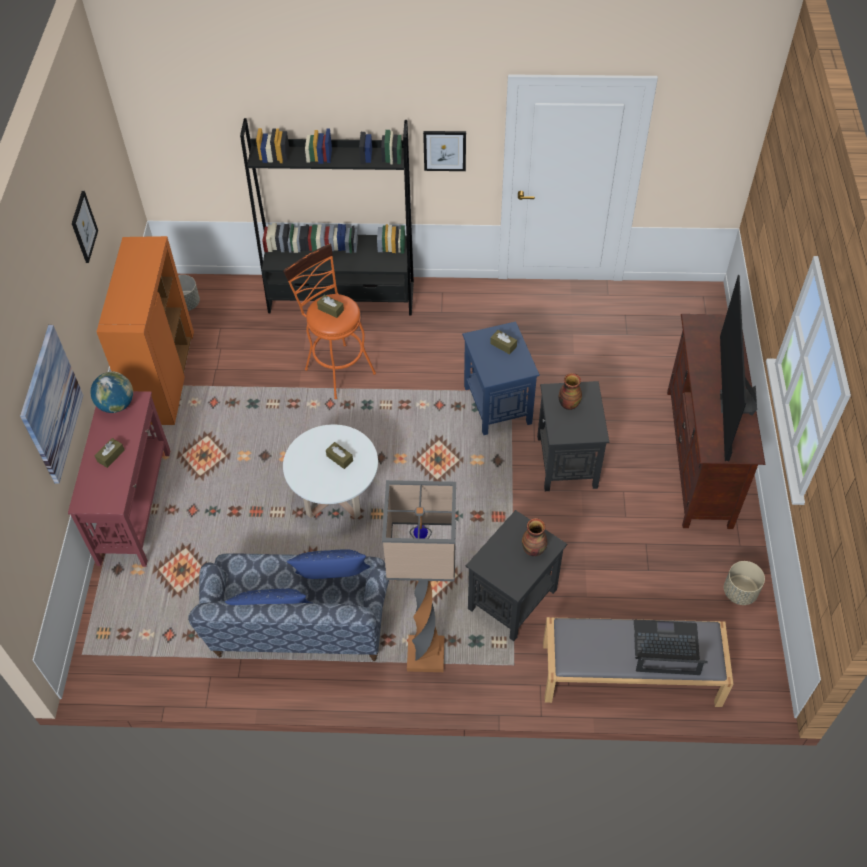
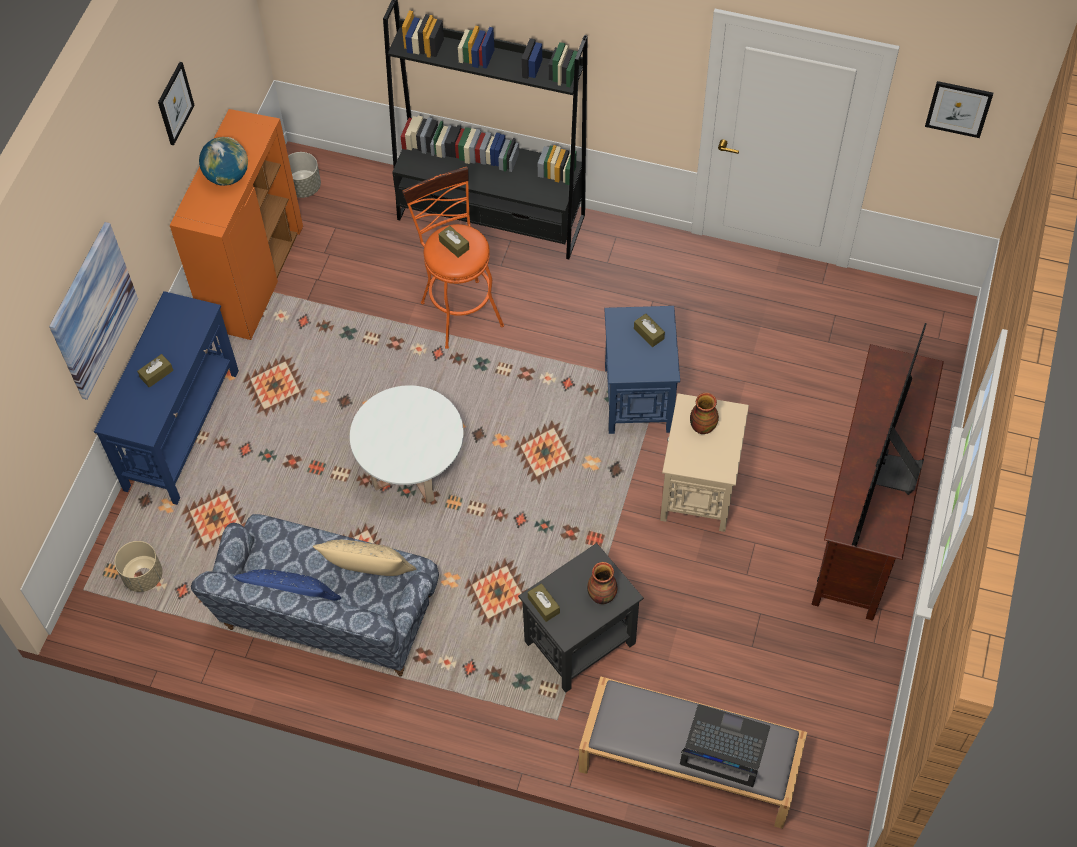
camera: 15 degrees right, 5 degrees up
(116, 405) = (178, 313): globe -> globe (227, 177)
(135, 505) = (183, 429): red console table -> blue console table
(332, 581) = (369, 576): blue pillow -> beige pillow
(339, 458) = (418, 431): brown tissue box -> brown tissue box (543, 605)
(424, 656) = (458, 684): floor lamp -> none
(444, 150) = (632, 76): picture -> picture (958, 108)
(567, 462) = (698, 491): black side table -> beige side table
(740, 592) = (853, 699): beige planter -> beige planter (143, 576)

